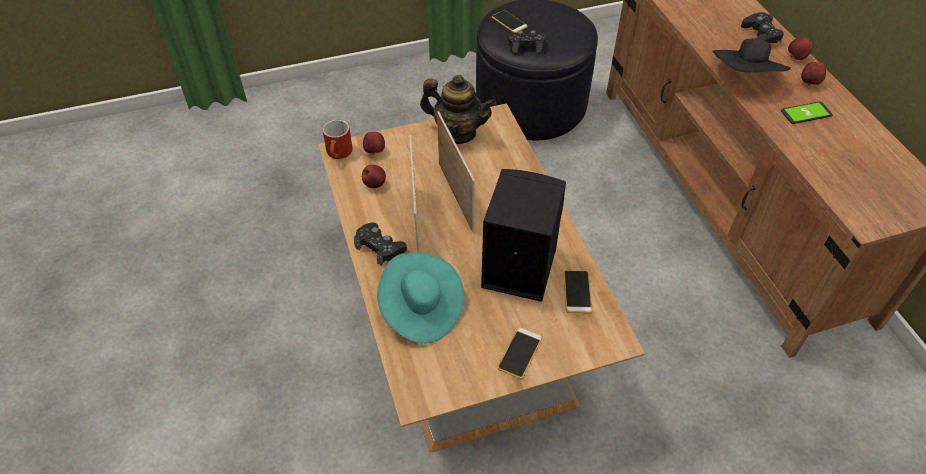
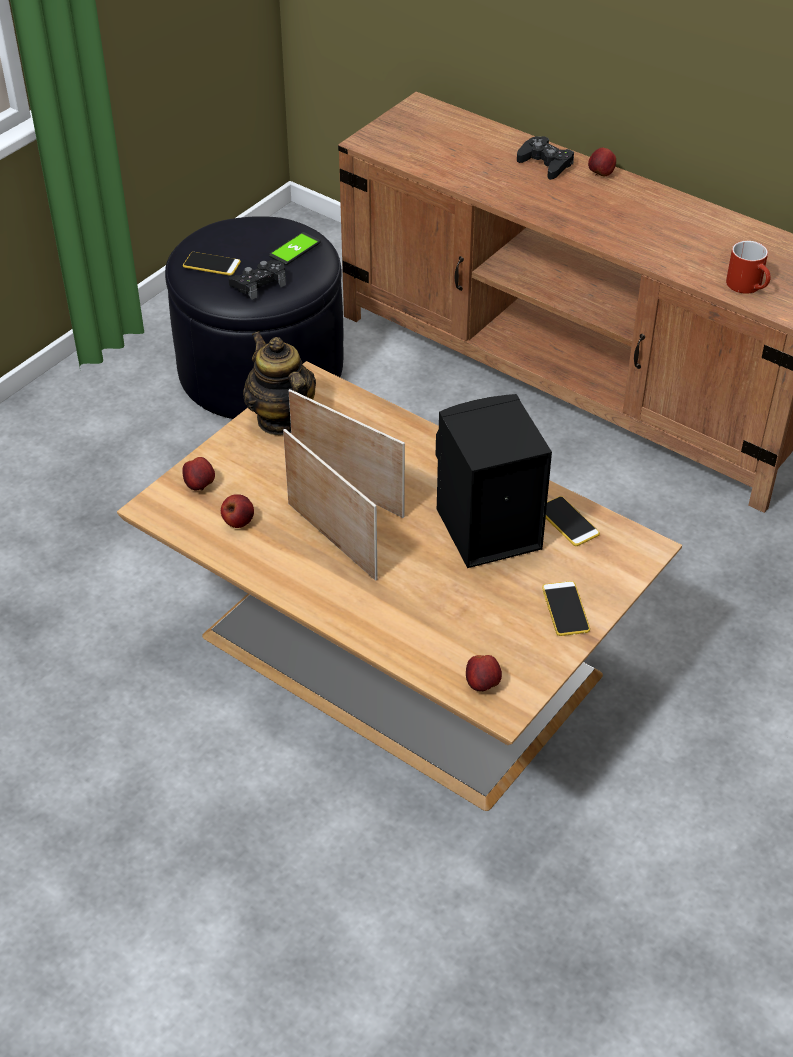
camera: 35 degrees left, 5 degrees down
(339, 154) = (158, 509): red mug -> red mug (749, 287)
(380, 247) = (314, 585): black game controller -> none
(420, 309) = (424, 623): turquoise hat -> none
(458, 132) = (281, 419): teapot -> teapot turned 105 degrees counterclockwise
(745, 78) = (570, 216): black hat -> none
(806, 113) = (658, 230): phone -> phone (294, 249)
(809, 83) = (636, 196): apple -> apple (483, 685)

